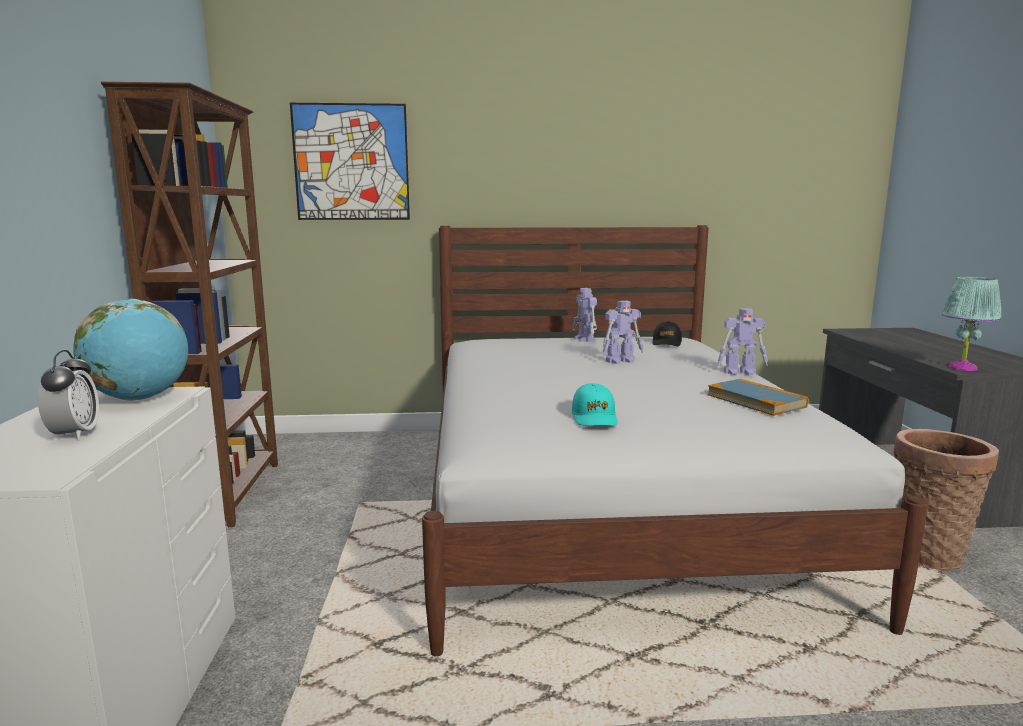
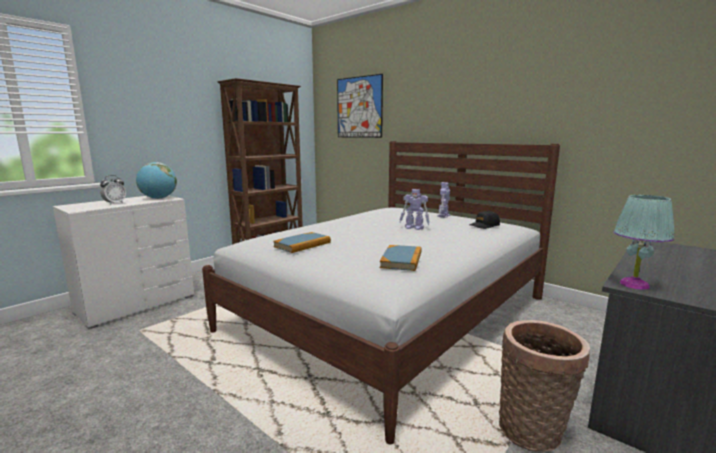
camera: 45 degrees right, 0 degrees up
(594, 417) = (302, 244): turquoise cap -> book
(740, 372) = (461, 248): toy robot -> none

